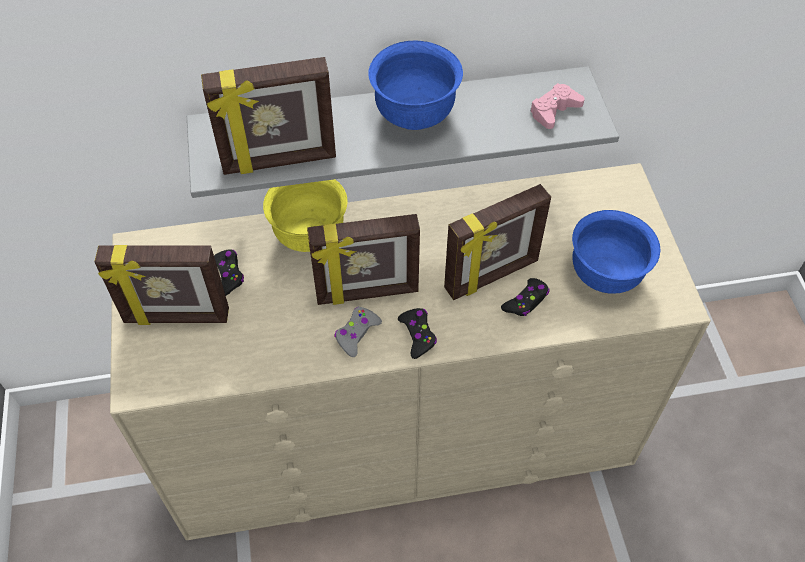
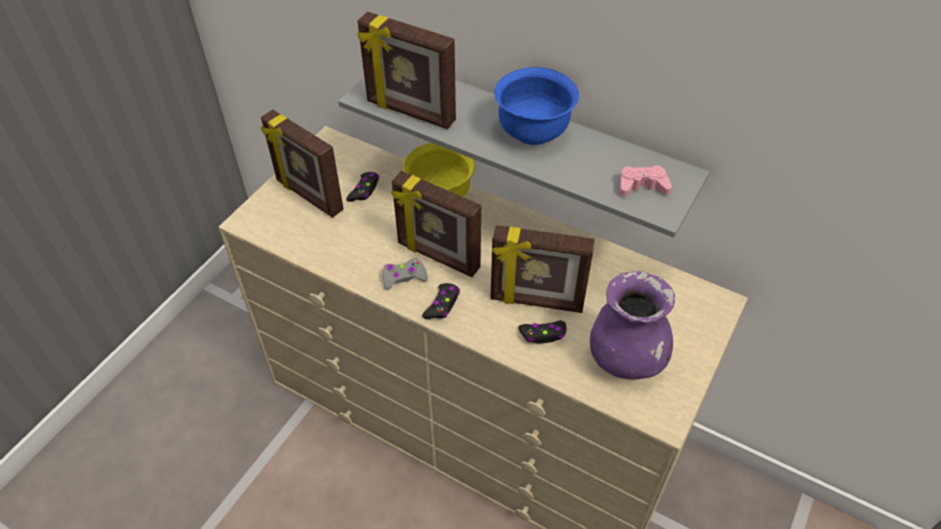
camera: 40 degrees right, 5 degrees down
(605, 275) = (626, 357): blue bowl -> purple vase

